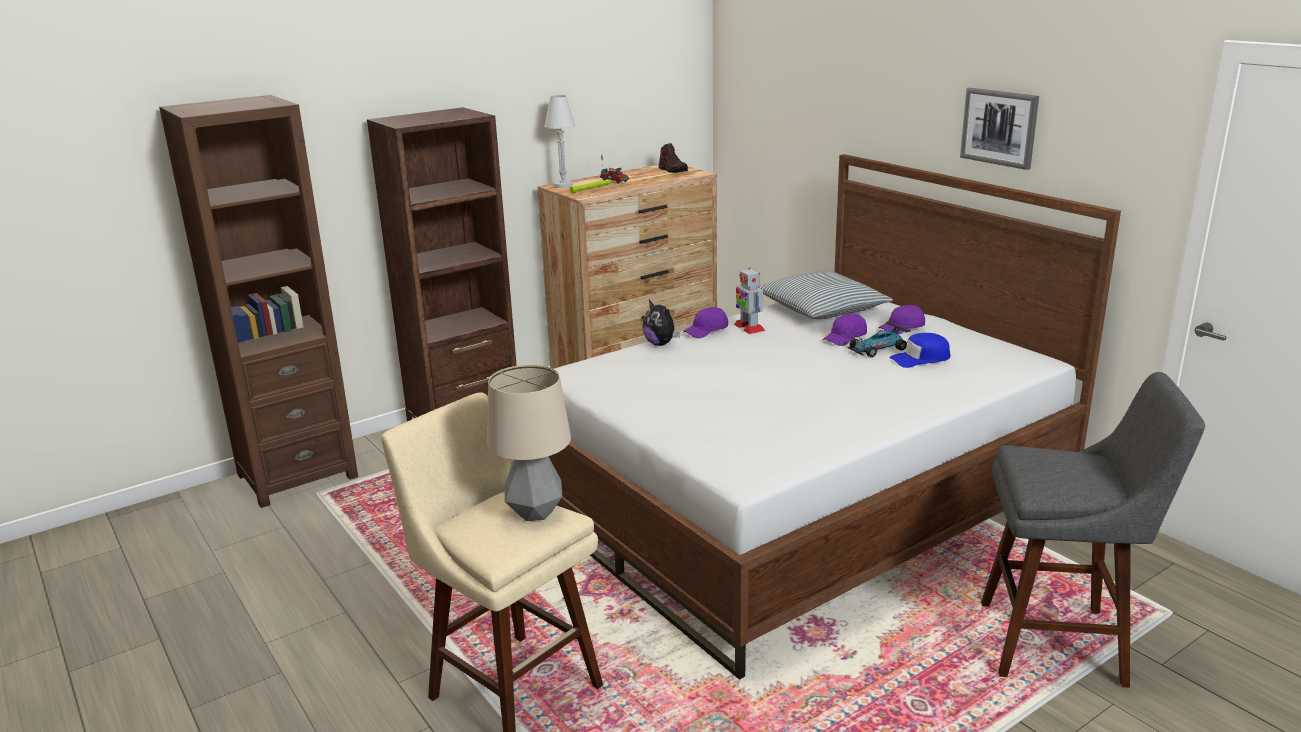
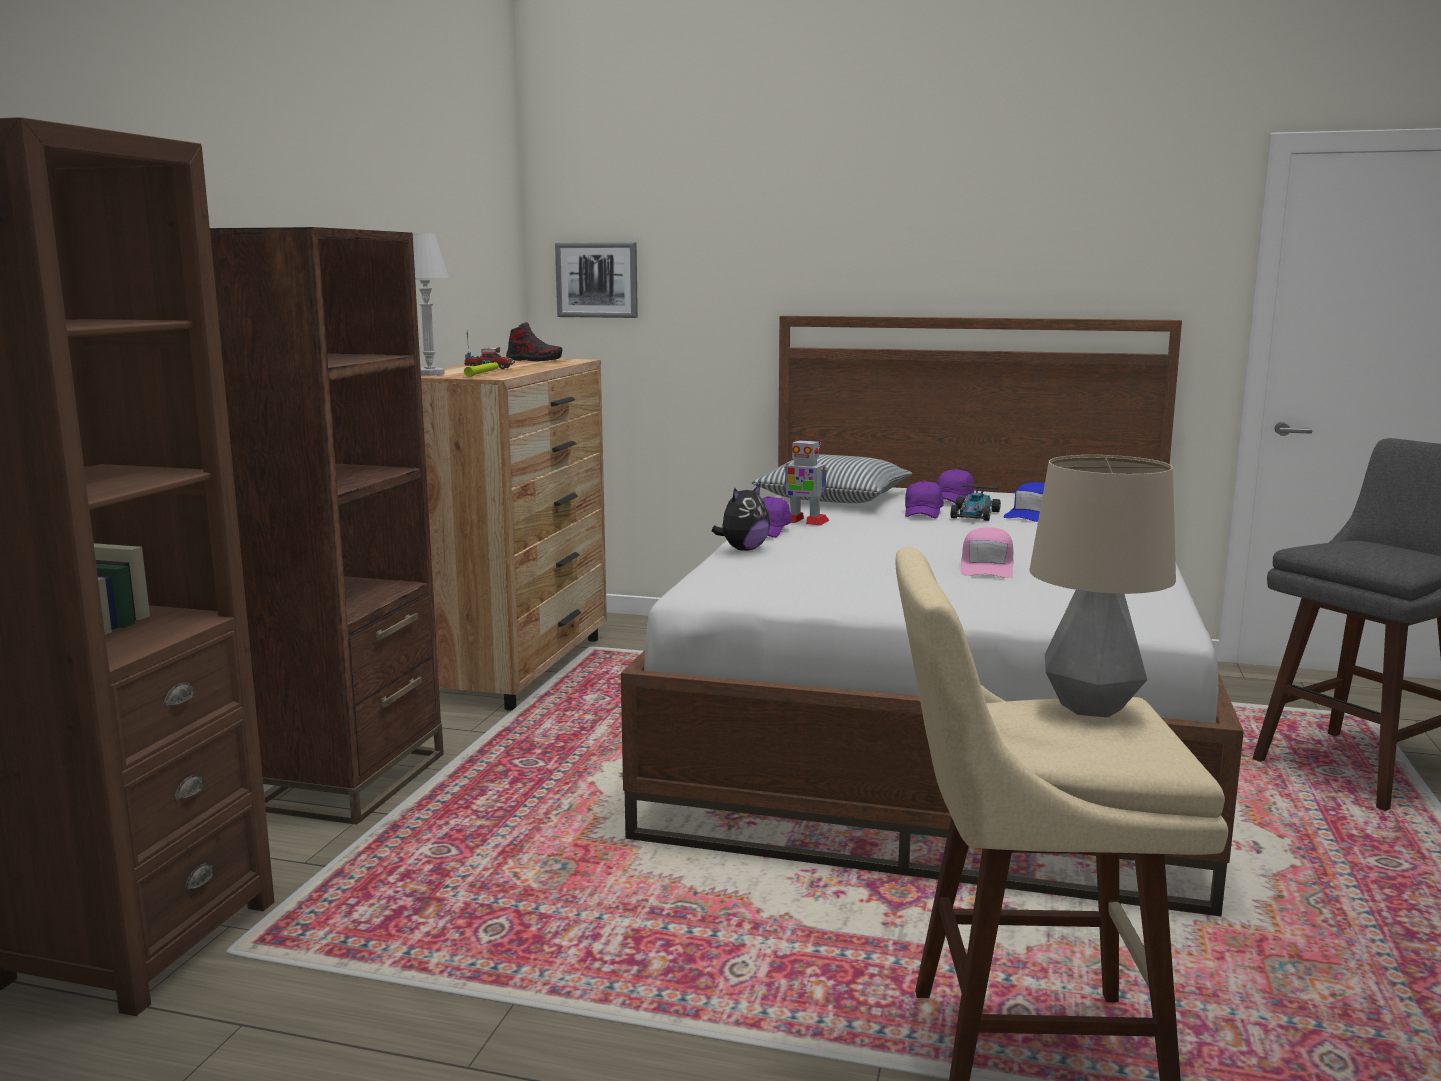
camera: 40 degrees left, 10 degrees down
(660, 344) = (743, 549): plush toy -> plush toy turned 60 degrees counterclockwise
(762, 398) = (987, 566): none -> pink cap
(999, 127) = (1007, 254): picture -> picture (597, 280)

